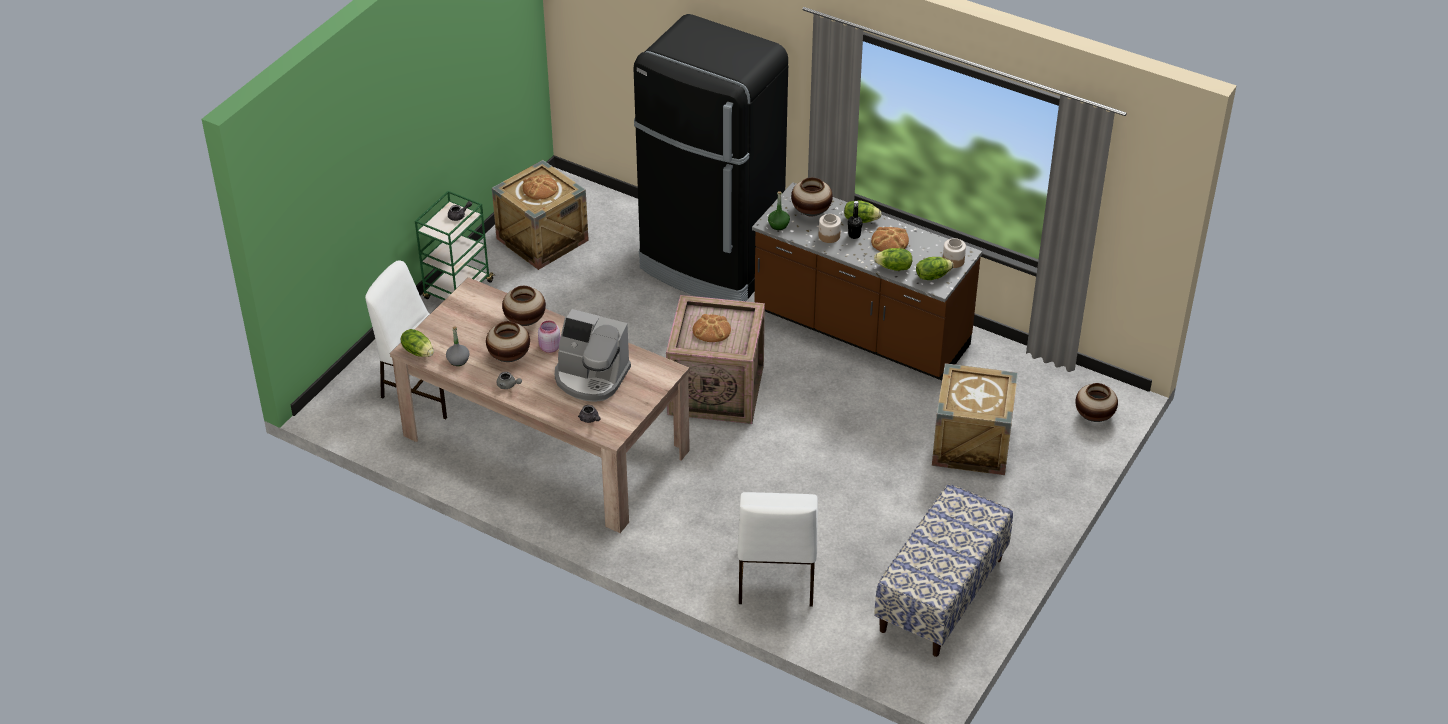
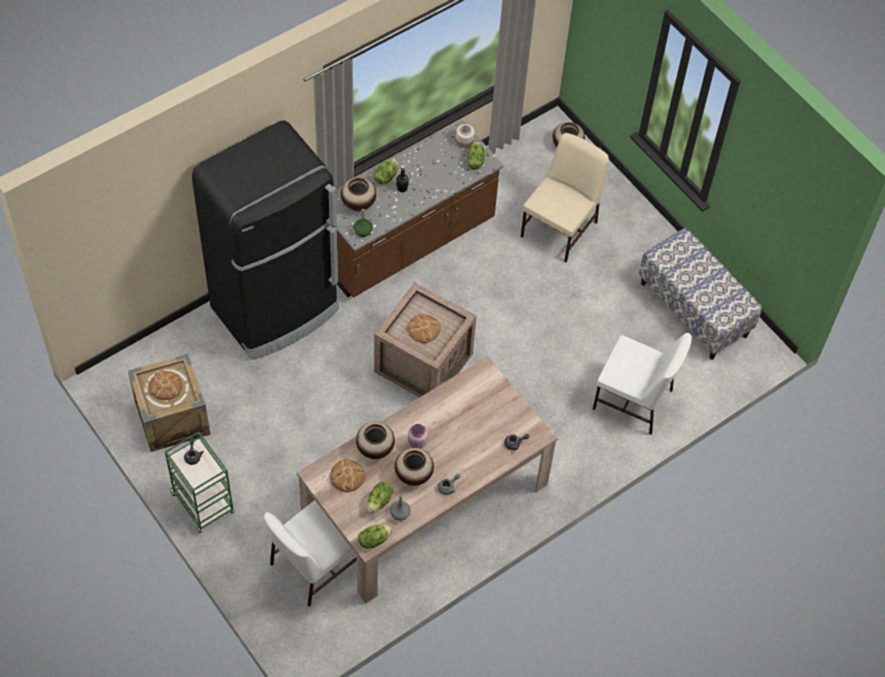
camera: 70 degrees left, 15 degrees up
(591, 377) = (467, 426): coffee machine -> none
(829, 236) = (394, 204): jar -> none
(890, 241) = (421, 169): bread -> bread (347, 476)
(894, 268) = (453, 180): lettuce -> lettuce (379, 501)
(971, 444) = (560, 228): crate -> beige chair

